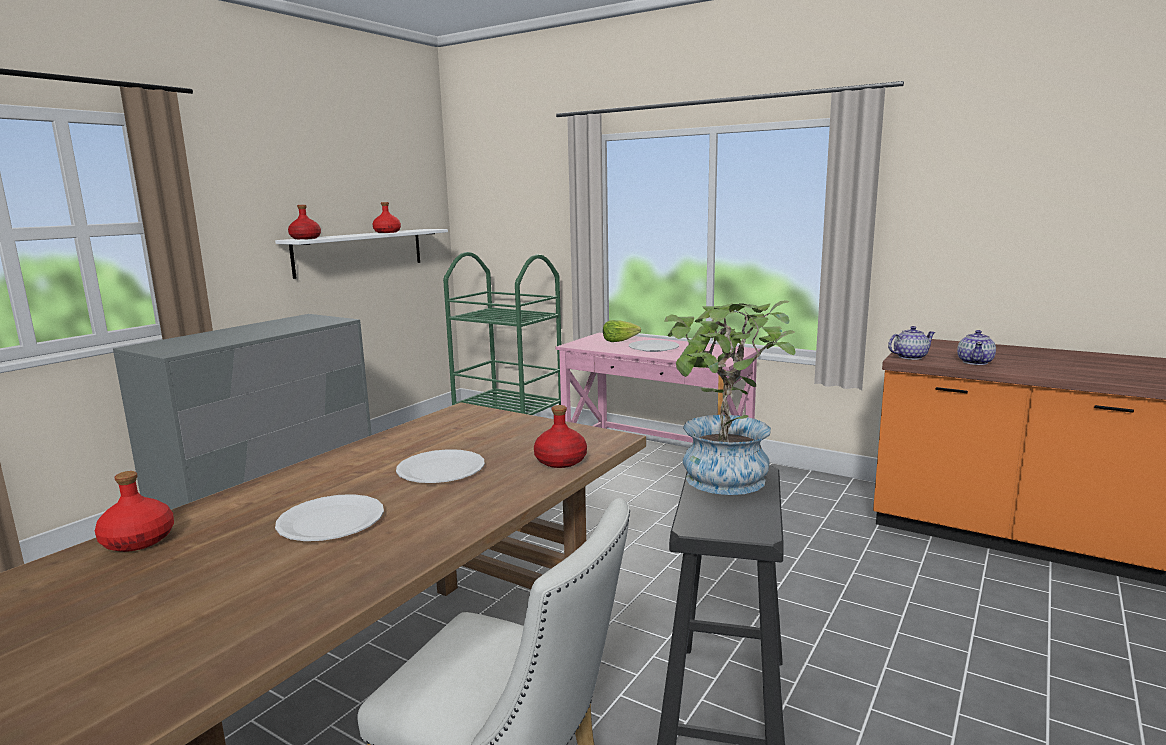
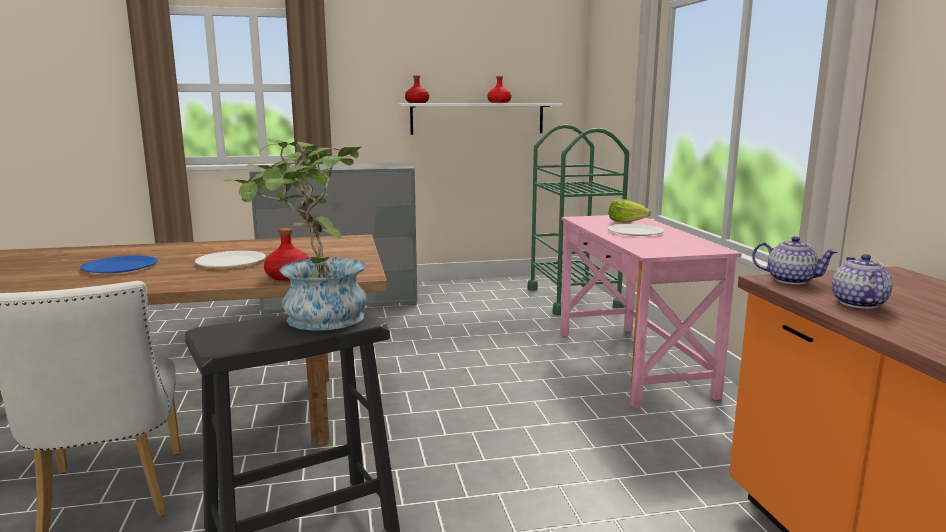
camera: 45 degrees right, 0 degrees up
(138, 540) = (62, 252): red bottle -> none
(331, 521) = (120, 267): white plate -> blue plate
(975, 362) = (858, 303): teapot -> teapot turned 120 degrees clockwise

